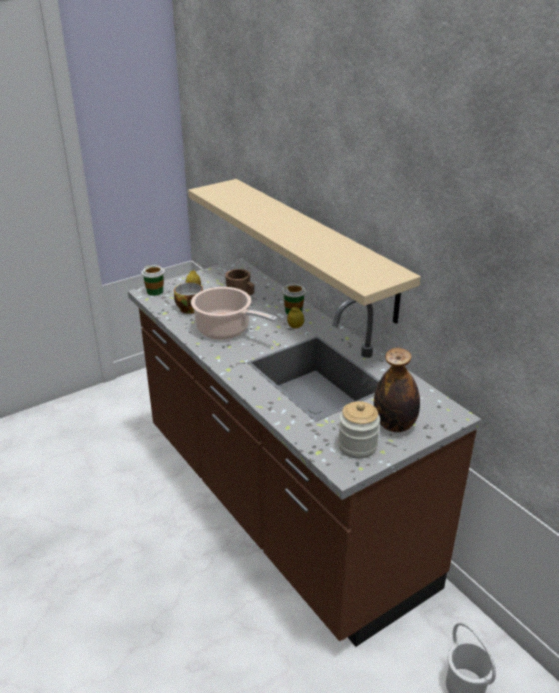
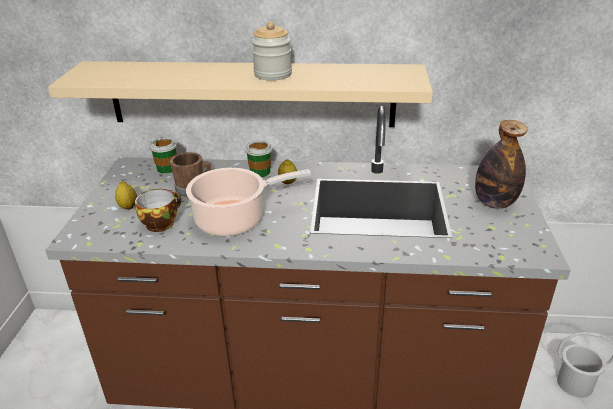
camera: 50 degrees left, 0 degrees up
(155, 291) = (84, 231): cup -> cup (167, 168)
(357, 446) = (510, 233): jar -> jar (273, 74)

